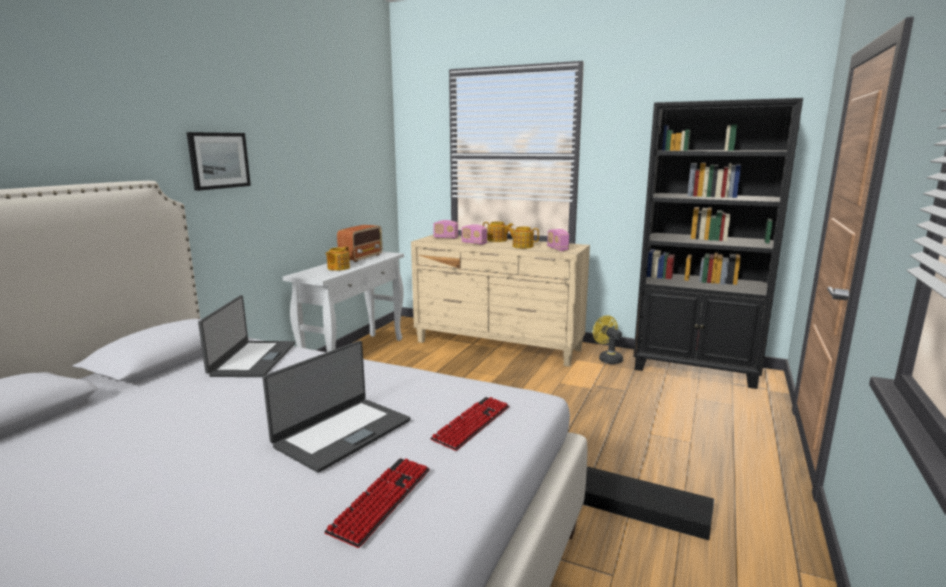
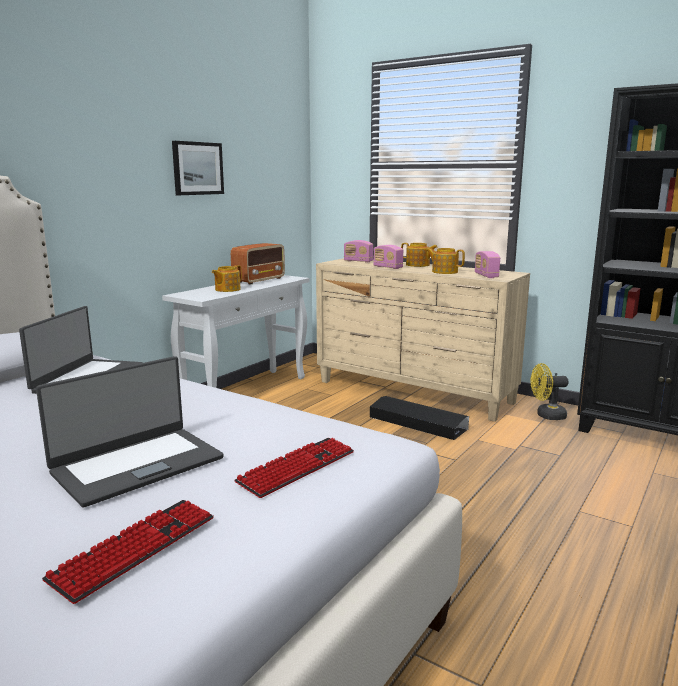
camera: 10 degrees right, 0 degrees up
(219, 160) = (88, 159): picture -> picture (197, 168)
(607, 359) = (546, 415): yellow fan -> yellow fan turned 75 degrees counterclockwise
(642, 508) = (544, 604): black storage box -> black storage box (417, 423)

